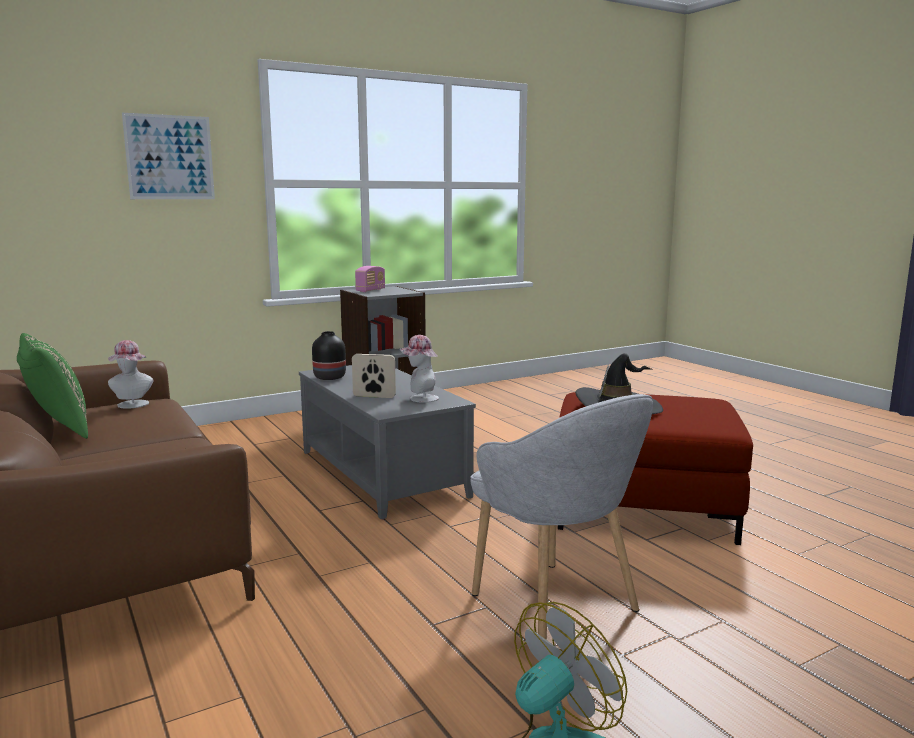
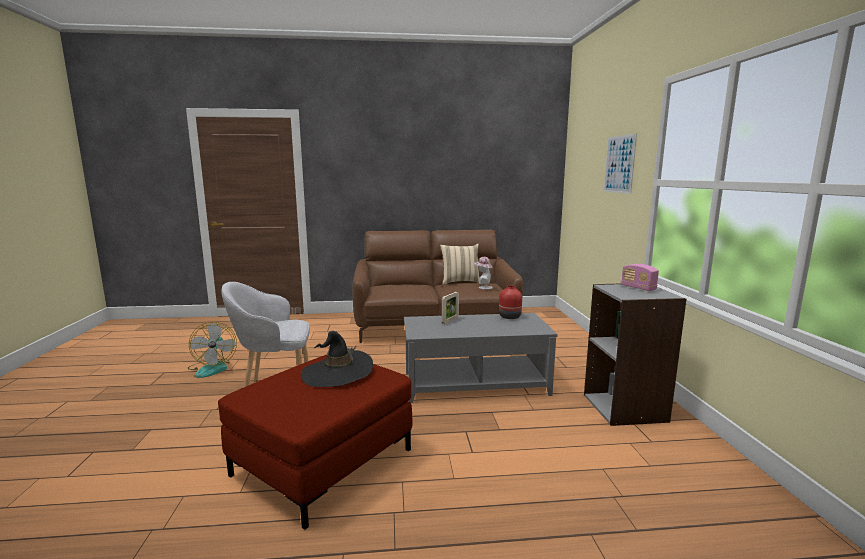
camera: 115 degrees right, 0 degrees up
(57, 430) = (460, 282): green pillow -> beige pillow
(329, 377) = (510, 316): black vase -> red vase
(420, 399) = (432, 328): hat -> none

